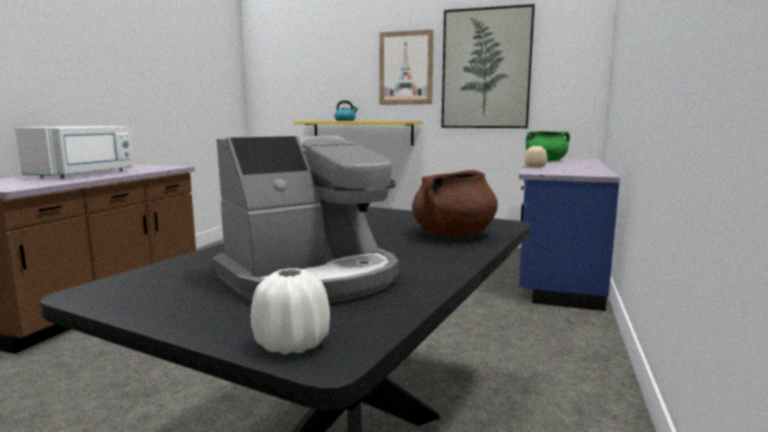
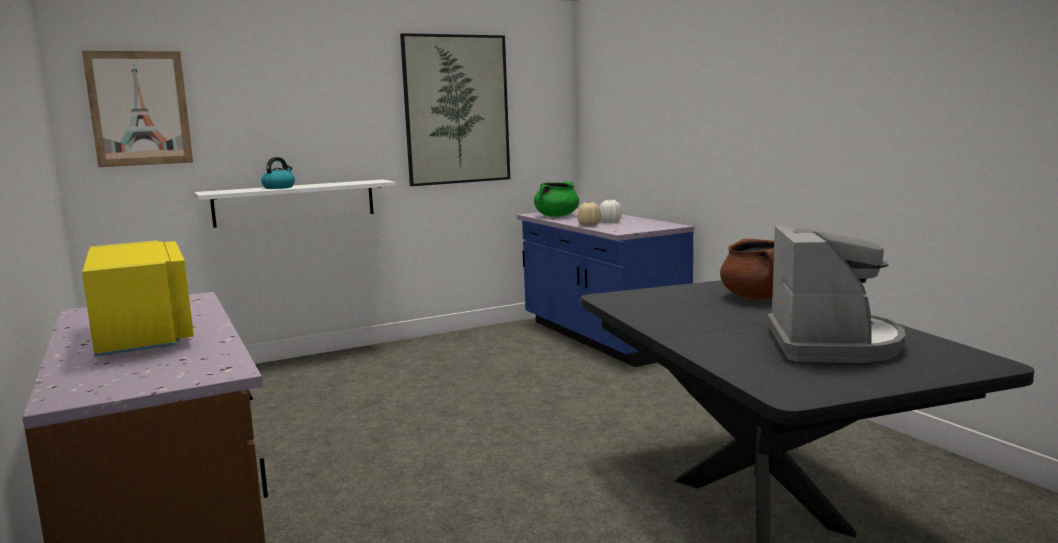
camera: 45 degrees left, 0 degrees up
(85, 174) = (146, 335): white microwave -> yellow microwave
(292, 344) = (967, 366): white vase -> white vase (610, 222)
(362, 132) = (295, 202): yellow shelf -> white shelf
(405, 68) = (353, 108): picture -> picture (139, 108)

